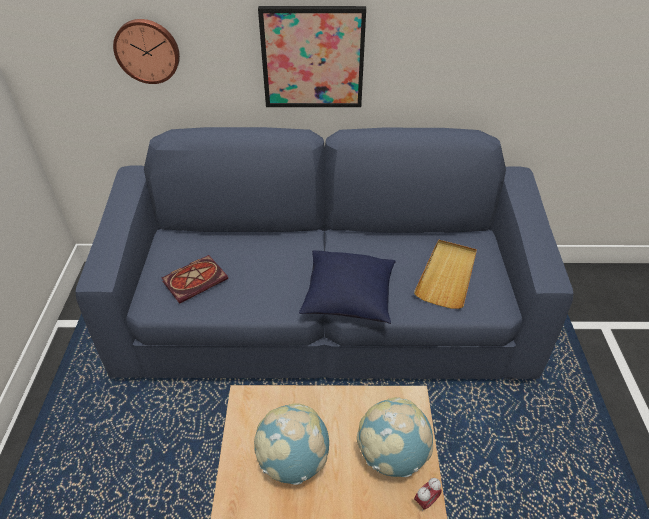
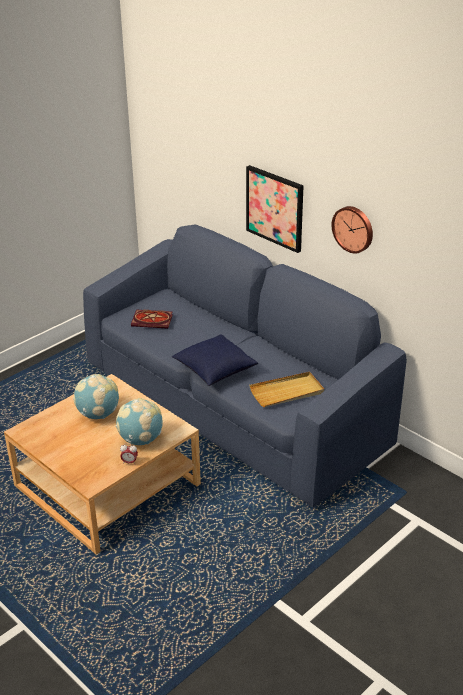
camera: 45 degrees right, 10 degrees down
(147, 50) = (195, 171): wall clock -> wall clock (353, 229)

